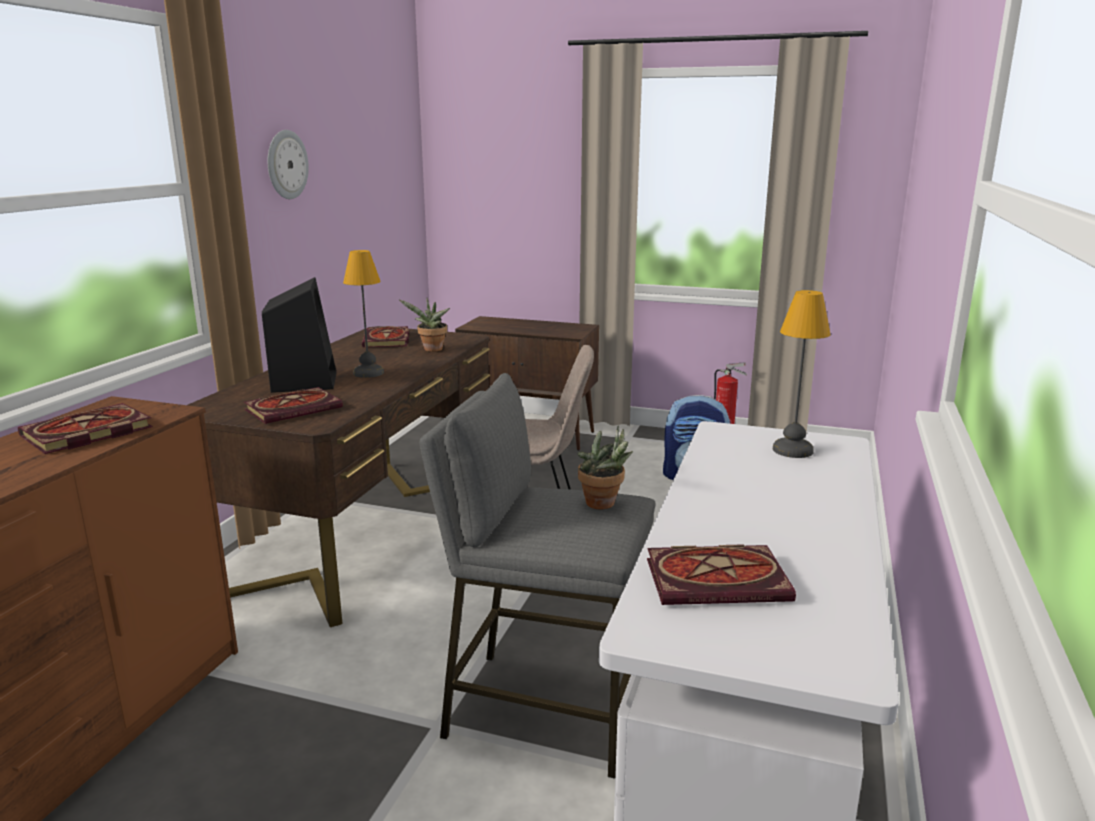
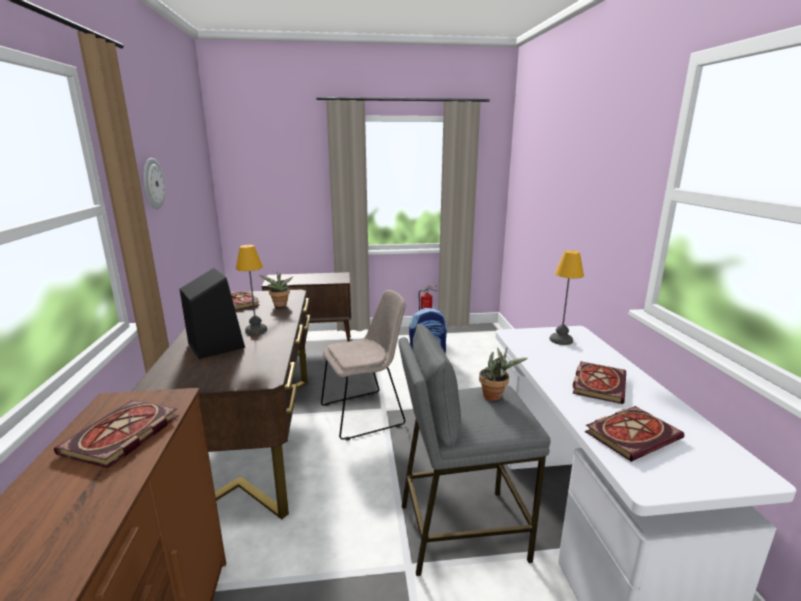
camera: 25 degrees left, 0 degrees up
(295, 408) = (234, 369): book -> book (598, 383)

